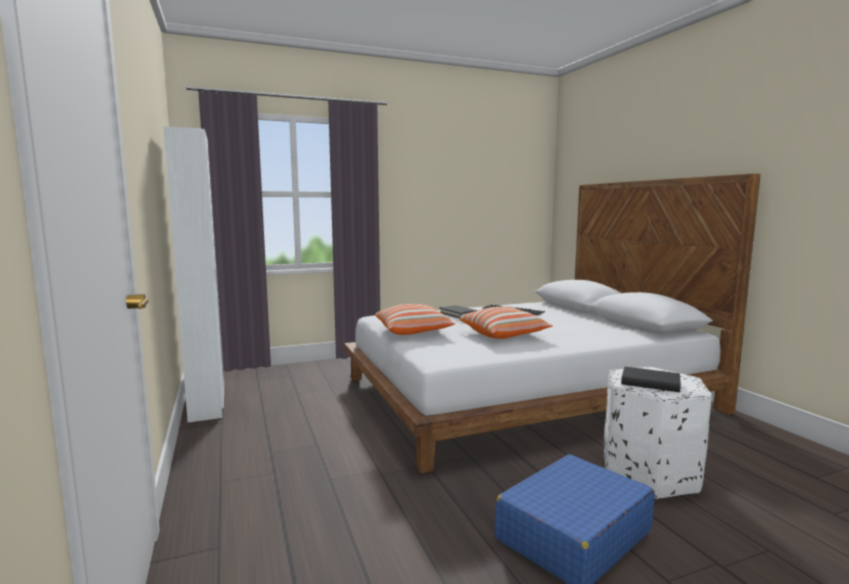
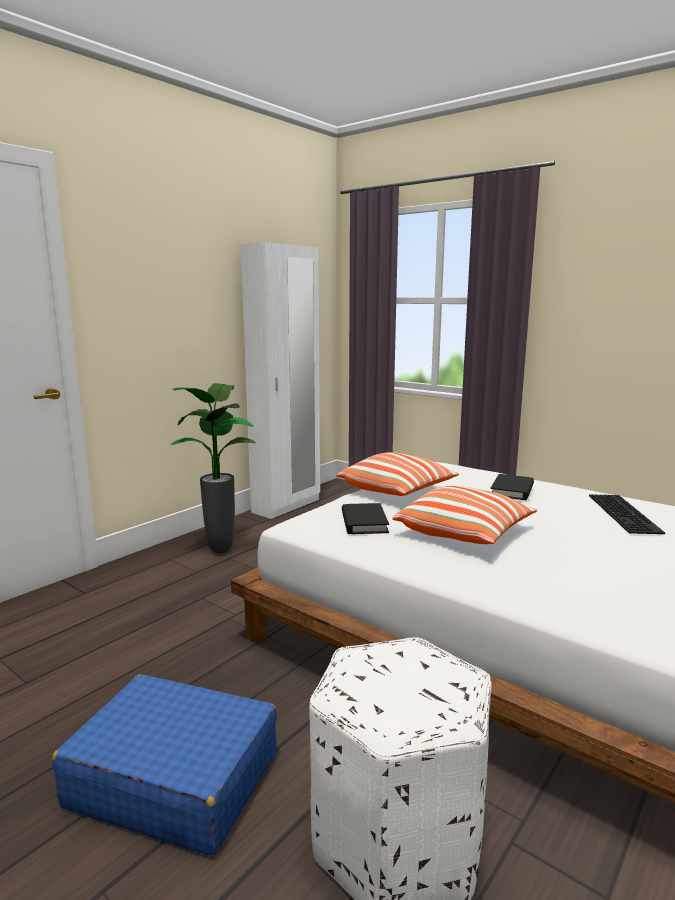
camera: 60 degrees right, 5 degrees up
(247, 454) = (218, 551): none -> potted plant
(650, 383) = (371, 678): black book -> black book (364, 522)

